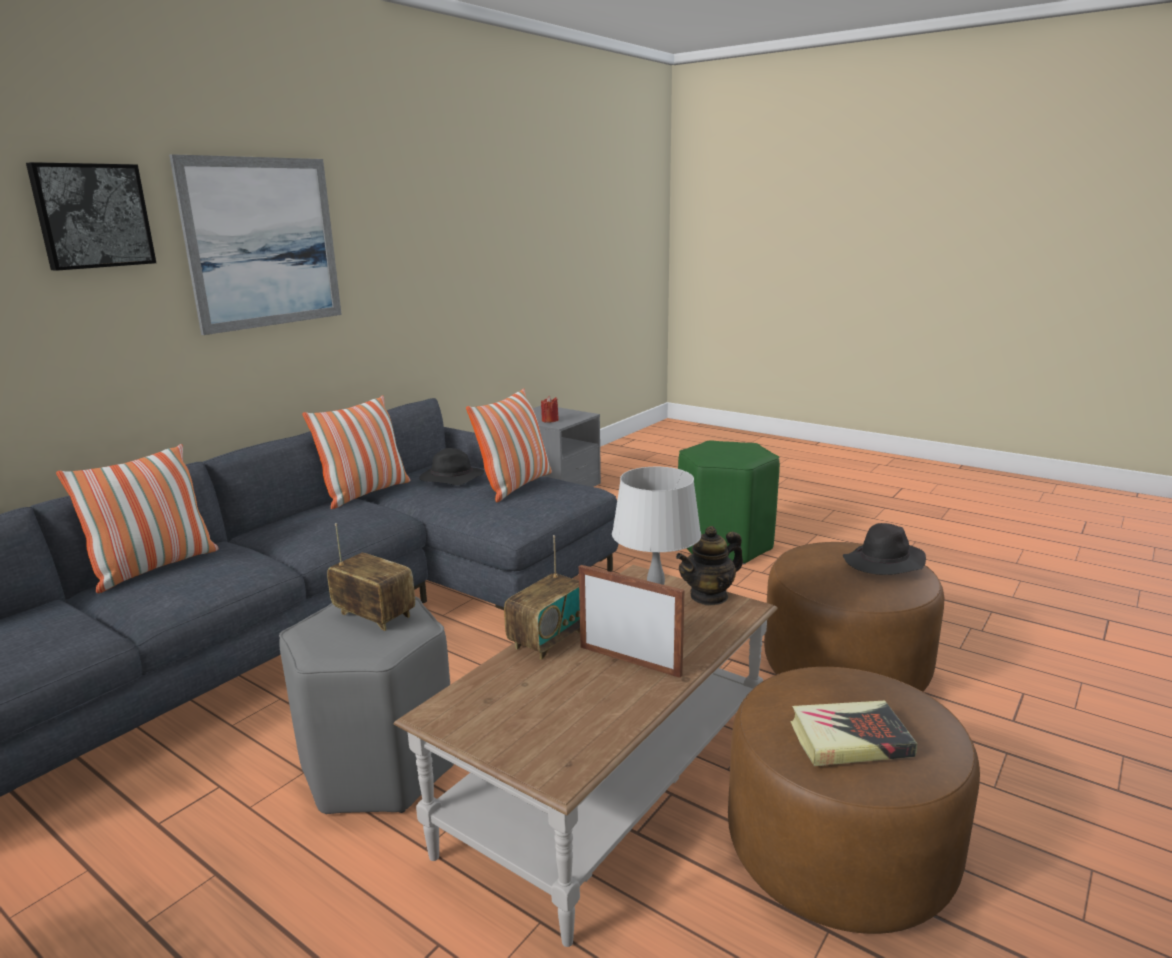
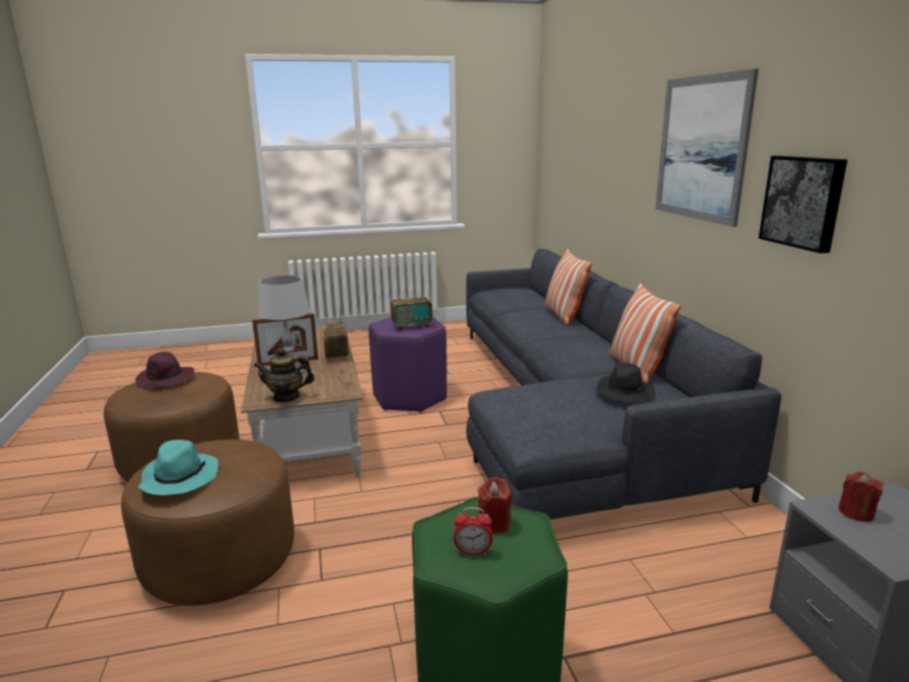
camera: 130 degrees right, 0 degrees up
(92, 216) = (636, 122): picture -> picture (803, 202)
(378, 767) = (410, 397): grey stool -> purple stool
(515, 486) = (577, 413): pillow -> none
(709, 596) = (286, 397): teapot -> teapot turned 105 degrees counterclockwise
(713, 453) = (494, 523): none -> red candle
(742, 450) = (473, 551): none -> alarm clock
(850, 739) = (166, 380): book -> purple hat
(883, 564) = (179, 478): black hat -> turquoise hat

